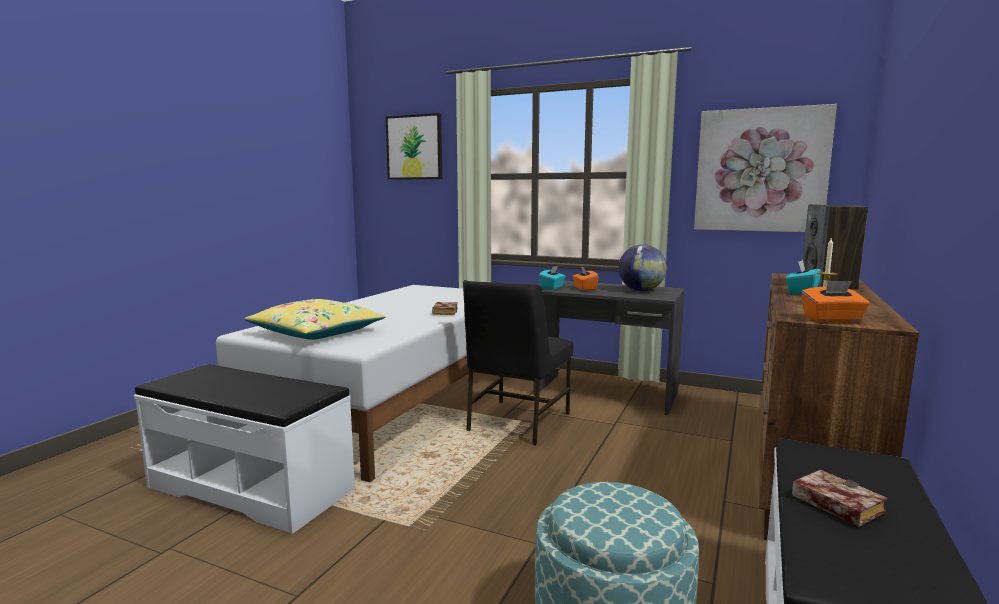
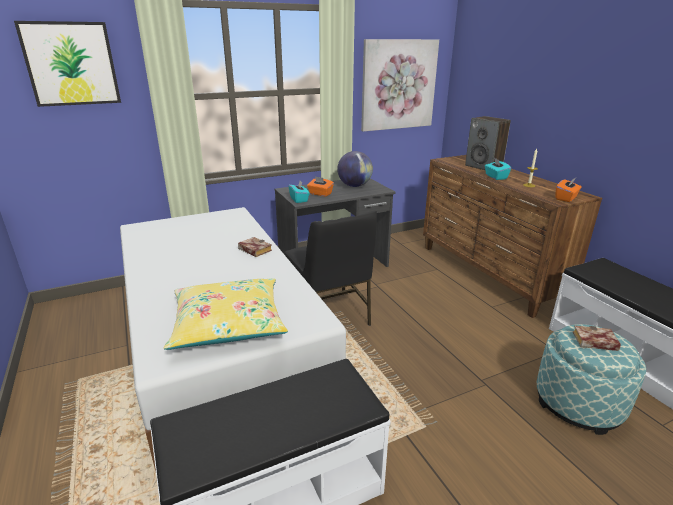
camera: 50 degrees left, 15 degrees up
(832, 503) = (641, 293): book -> book (593, 342)

